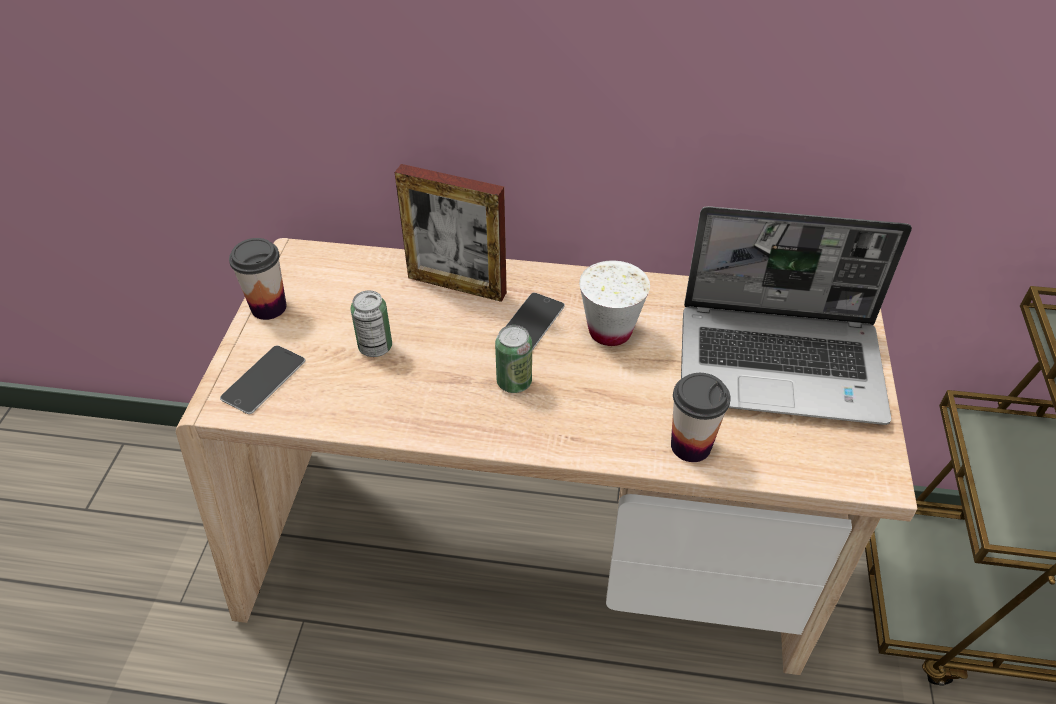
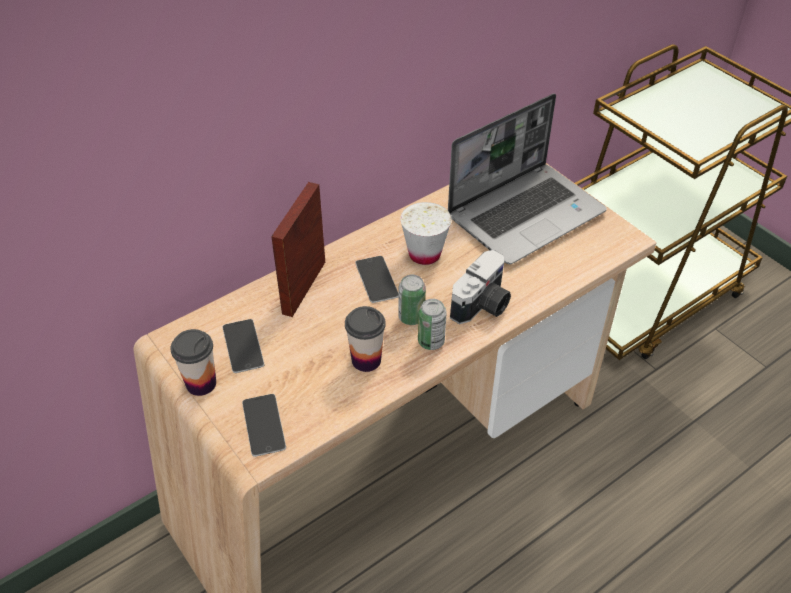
camera: 45 degrees left, 0 degrees up
(340, 300) = (243, 346): none -> phone
(375, 347) = (306, 356): can -> can (431, 341)
(457, 285) = (304, 287): picture frame -> picture frame turned 135 degrees clockwise
(601, 424) = (483, 305): none -> camera
(690, 446) = (536, 284): cup -> cup (366, 360)

